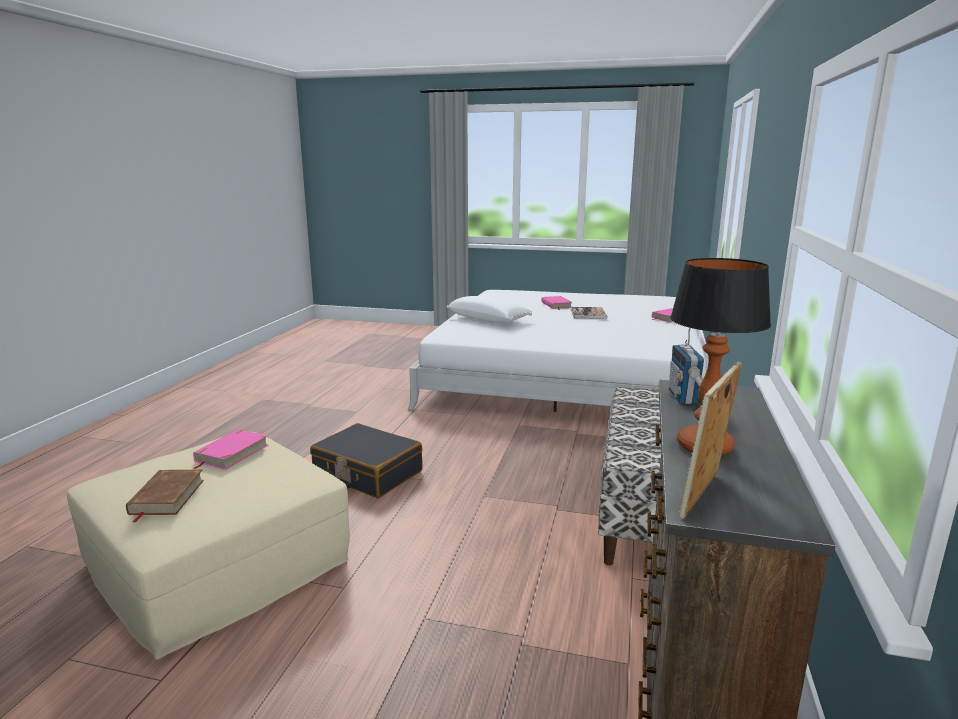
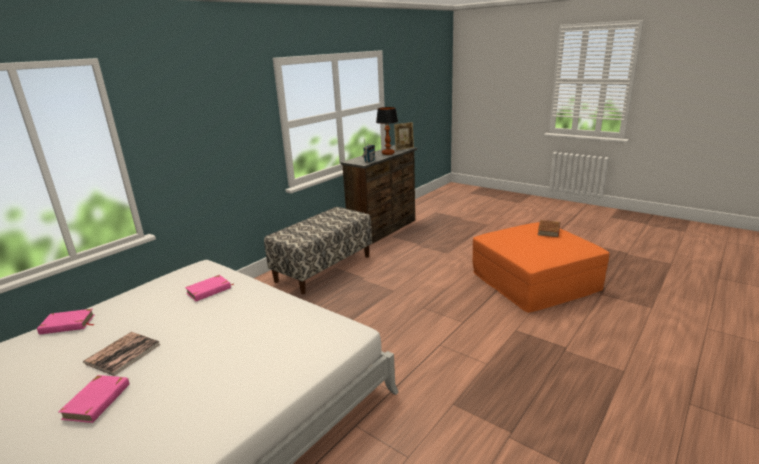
camera: 155 degrees left, 5 degrees up
(217, 565) = (534, 281): beige ottoman -> orange ottoman
(232, 453) = (531, 245): pink book -> pink book (209, 290)
(367, 473) = (456, 319): black suitcase -> none
(488, 320) = (253, 370): white pillow -> none

